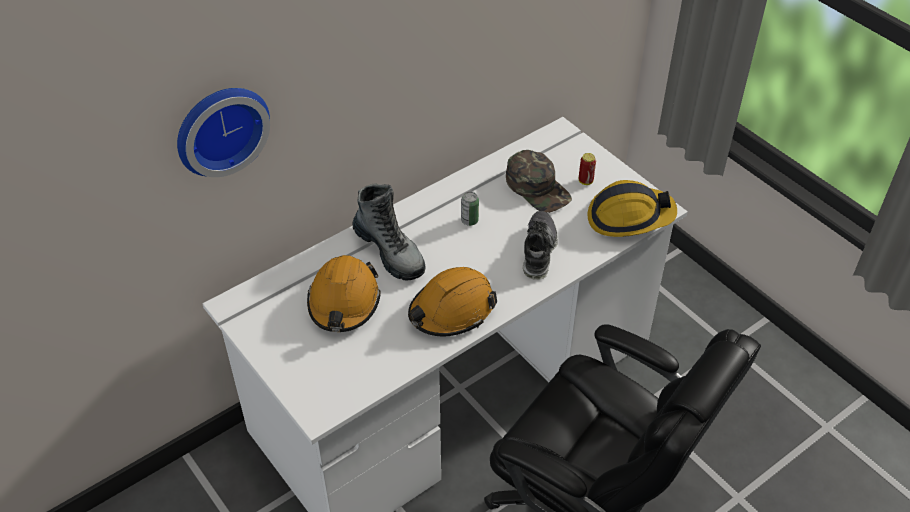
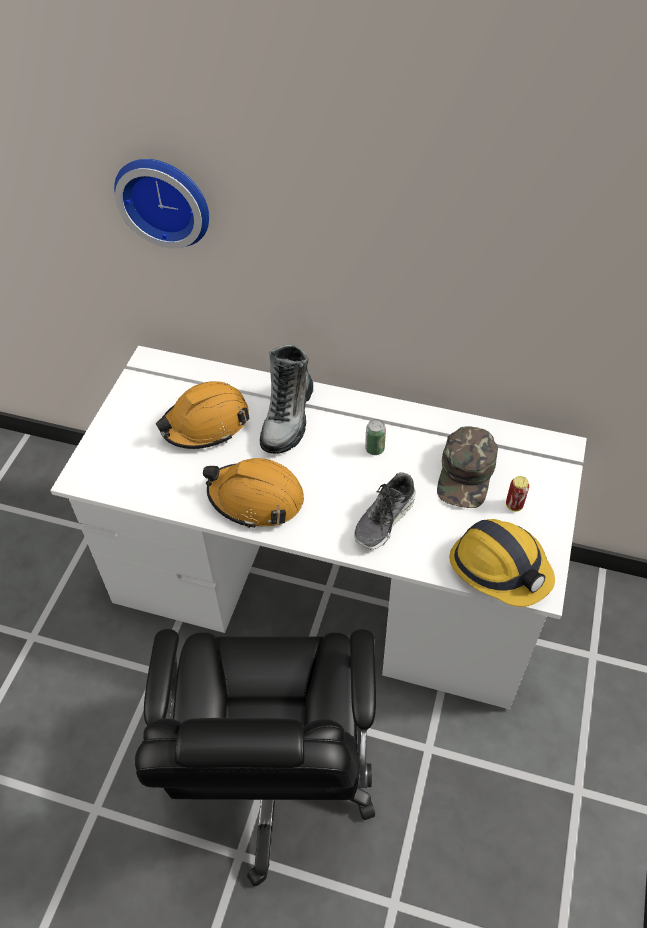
camera: 55 degrees right, 5 degrees up
(538, 250) = (385, 520): shoe -> shoe turned 150 degrees clockwise

